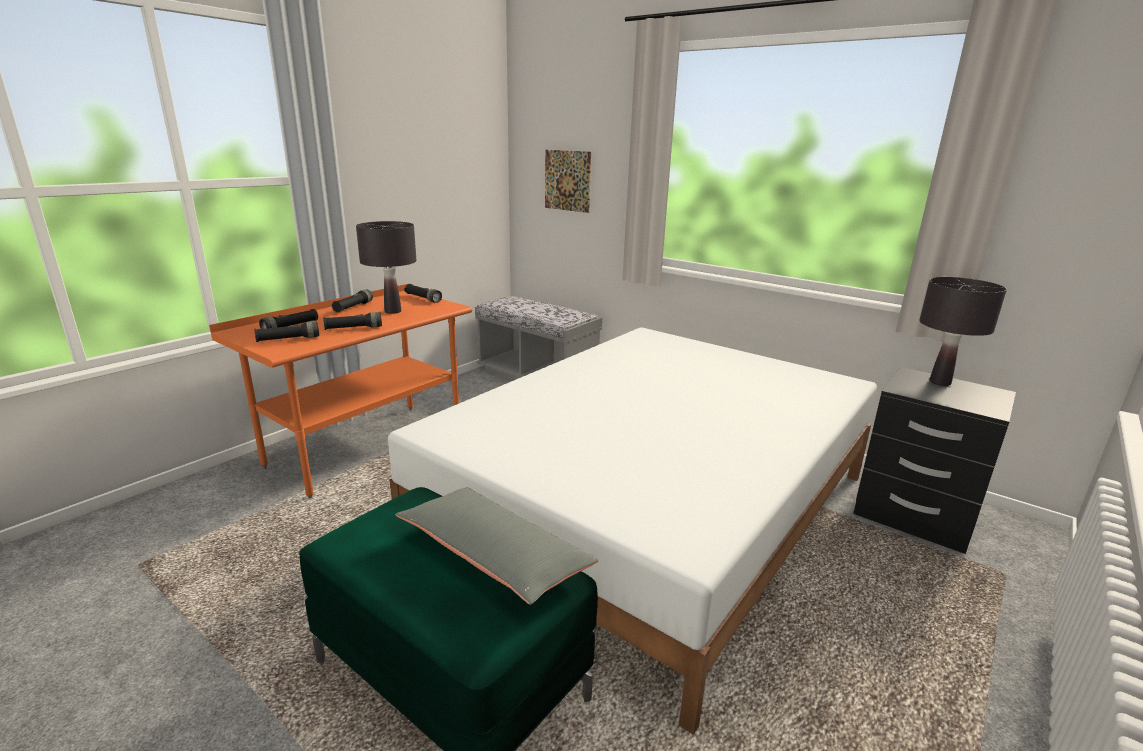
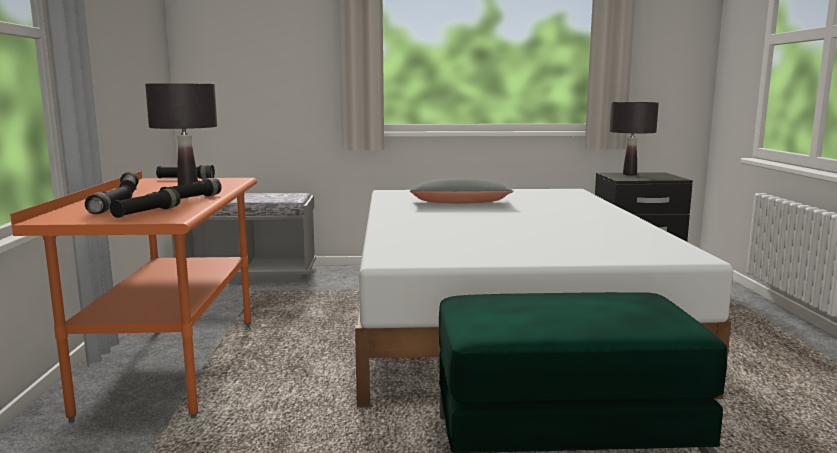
camera: 40 degrees left, 10 degrees down
(494, 556) = (597, 299): grey pillow -> grey pillow (459, 203)
(567, 180) = (256, 60): picture -> none

